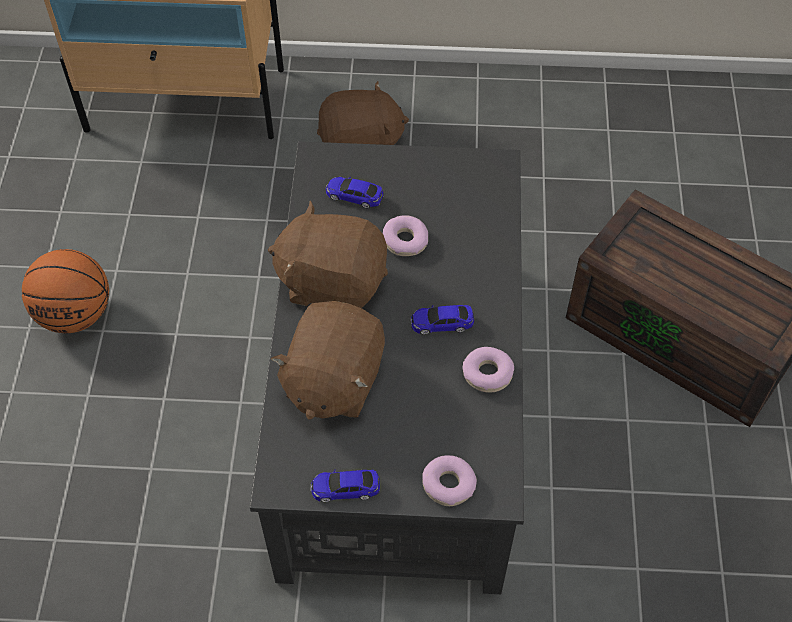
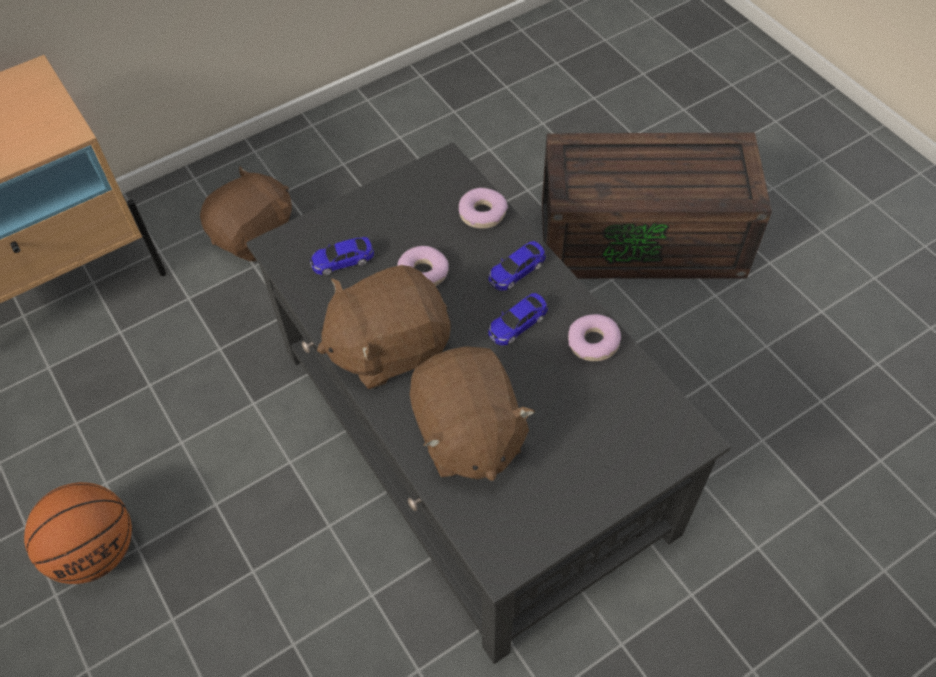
camera: 35 degrees left, 0 degrees up
(345, 488) = (563, 523): toy car -> toy car (516, 271)
(448, 485) = (646, 458): donut -> donut (482, 213)

